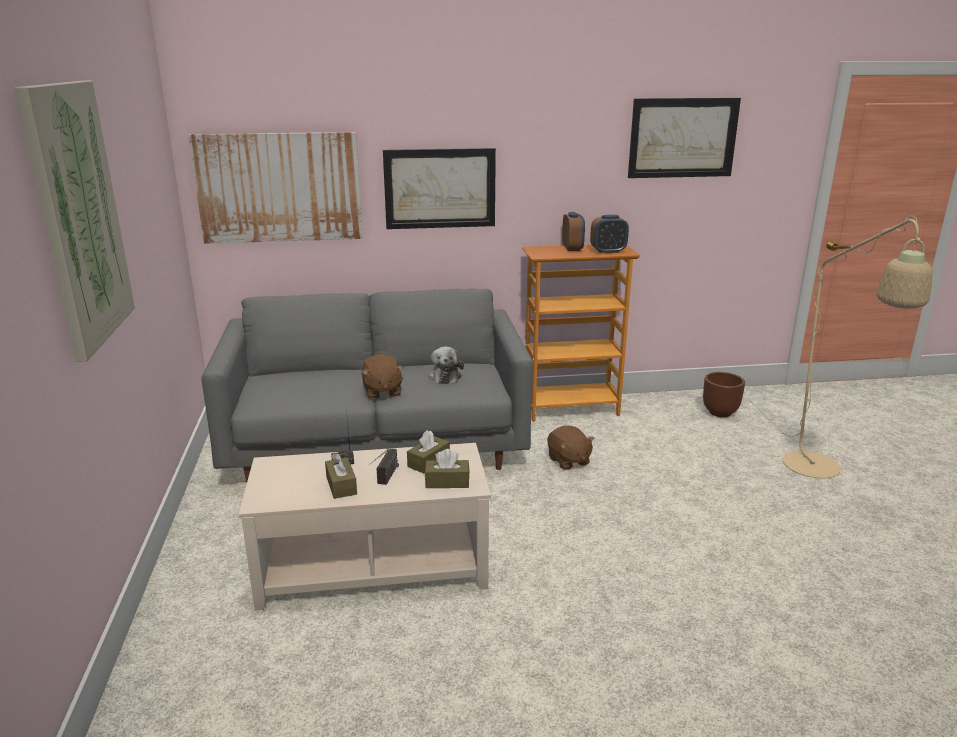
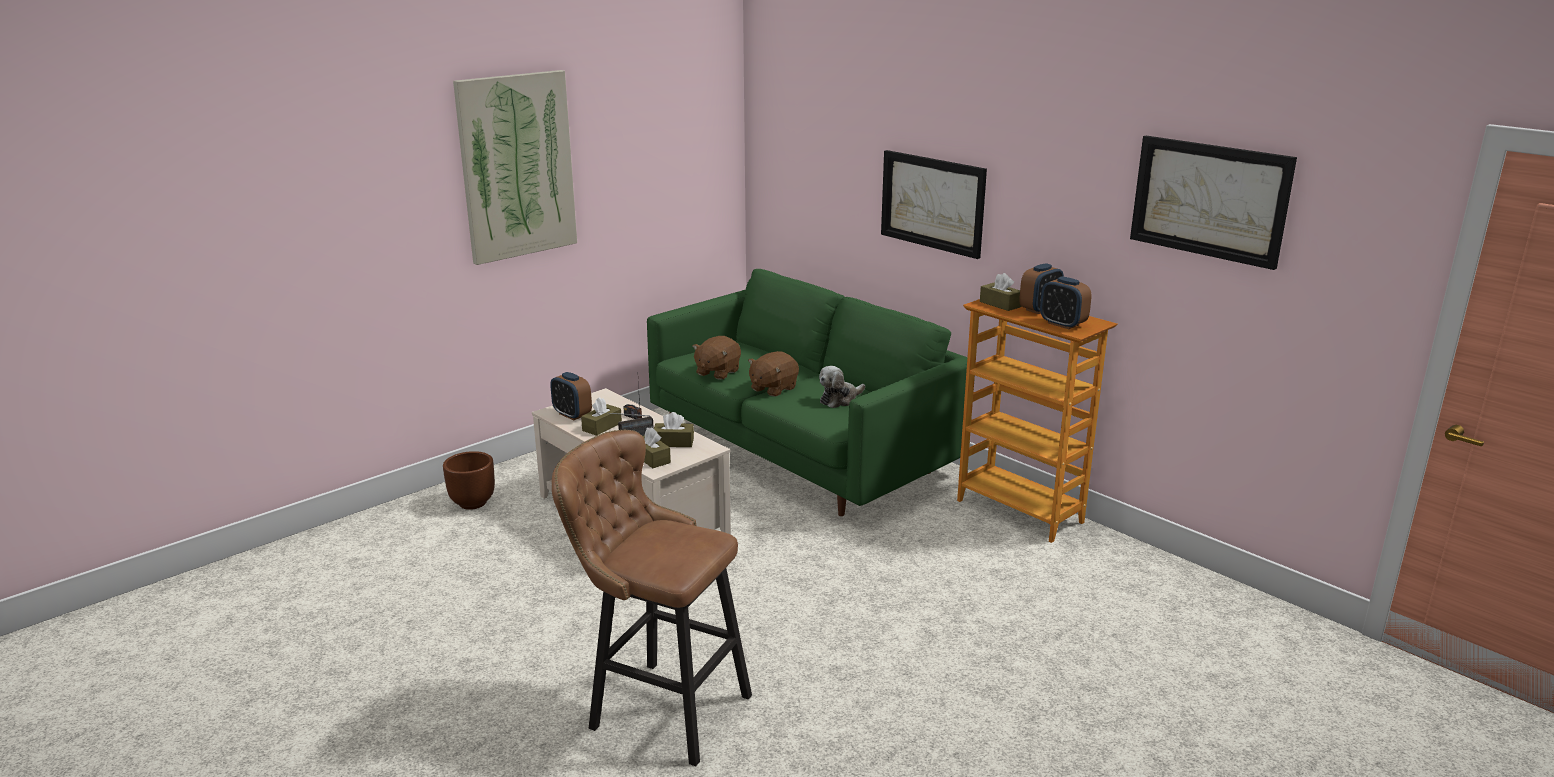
camera: 55 degrees right, 0 degrees up
(279, 187) = (807, 171): picture -> none
(286, 493) = (572, 415): none -> alarm clock
(377, 445) = (800, 450): grey sofa -> green sofa
(547, 252) = (1000, 304): none -> brown tissue box
(568, 461) = (906, 543): brown plush toy -> brown plush toy (717, 372)
(708, 671) = (655, 705): none -> brown stool
(719, 412) = (1173, 602): brown planter -> brown planter (473, 503)
(819, 472) = (1123, 707): beige floor lamp -> none

